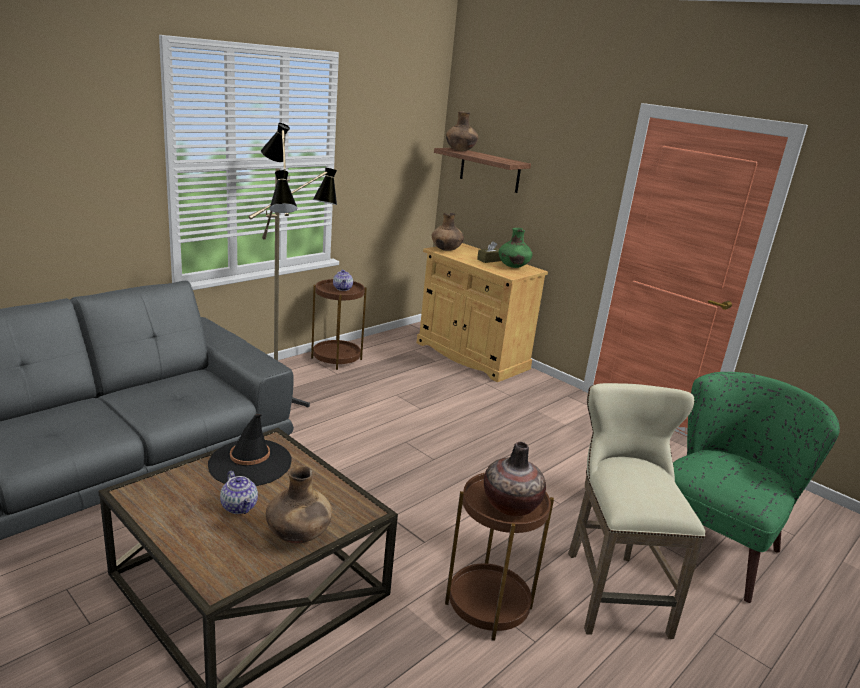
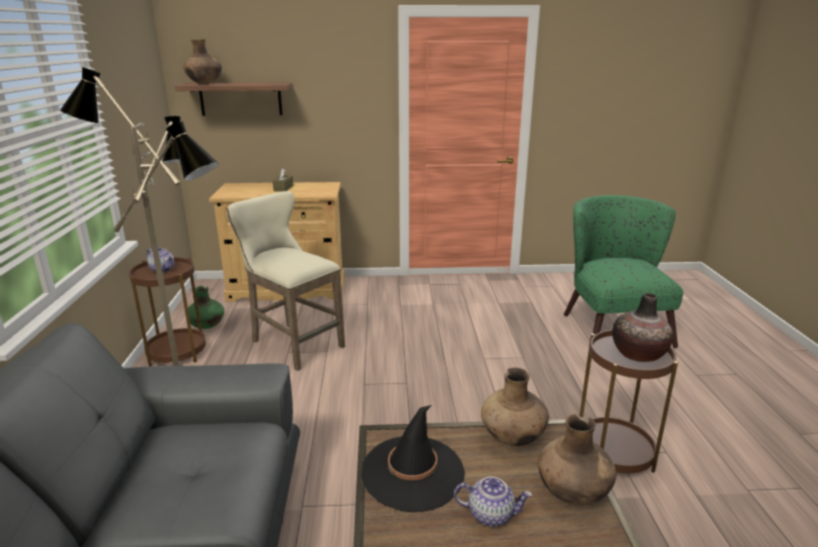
camera: 45 degrees left, 0 degrees up
(446, 250) = (231, 192): brown vase -> brown vase (512, 437)
(513, 267) = (312, 187): green vase -> green vase (207, 326)
(611, 587) = (630, 387): beige stool -> beige stool (292, 343)

